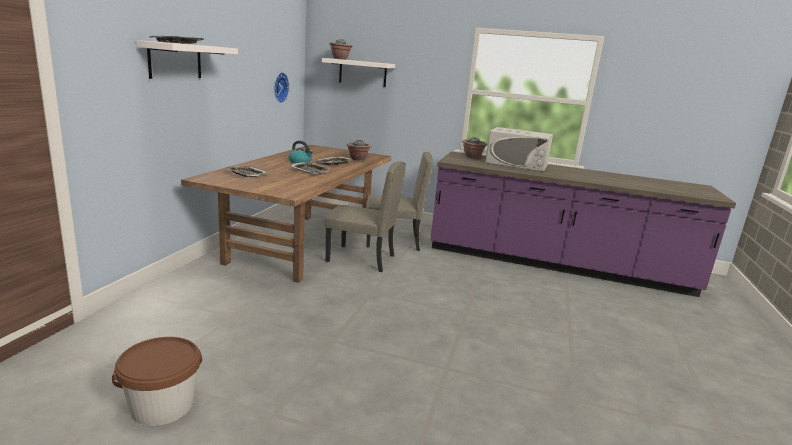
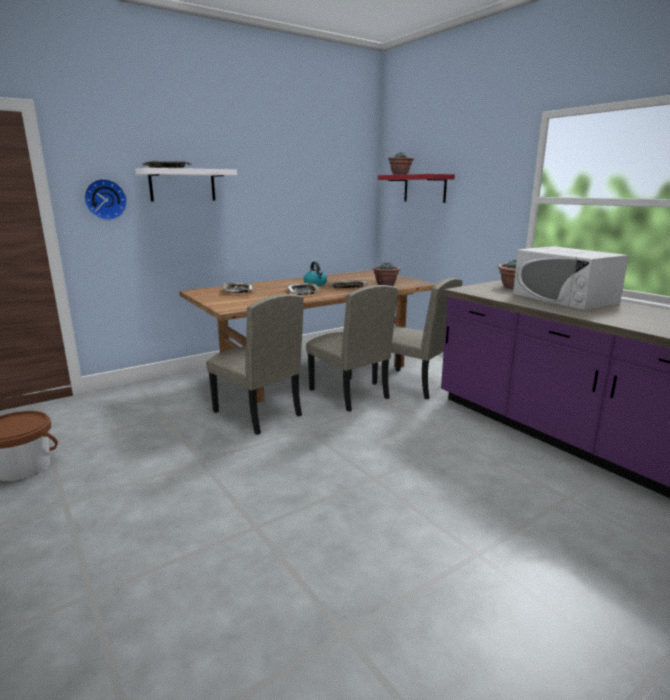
camera: 40 degrees right, 0 degrees up
(279, 87) = (333, 209): wall clock -> wall clock (105, 199)
(314, 291) = (256, 414): none -> beige chair
(362, 73) = (425, 188): white shelf -> red shelf

